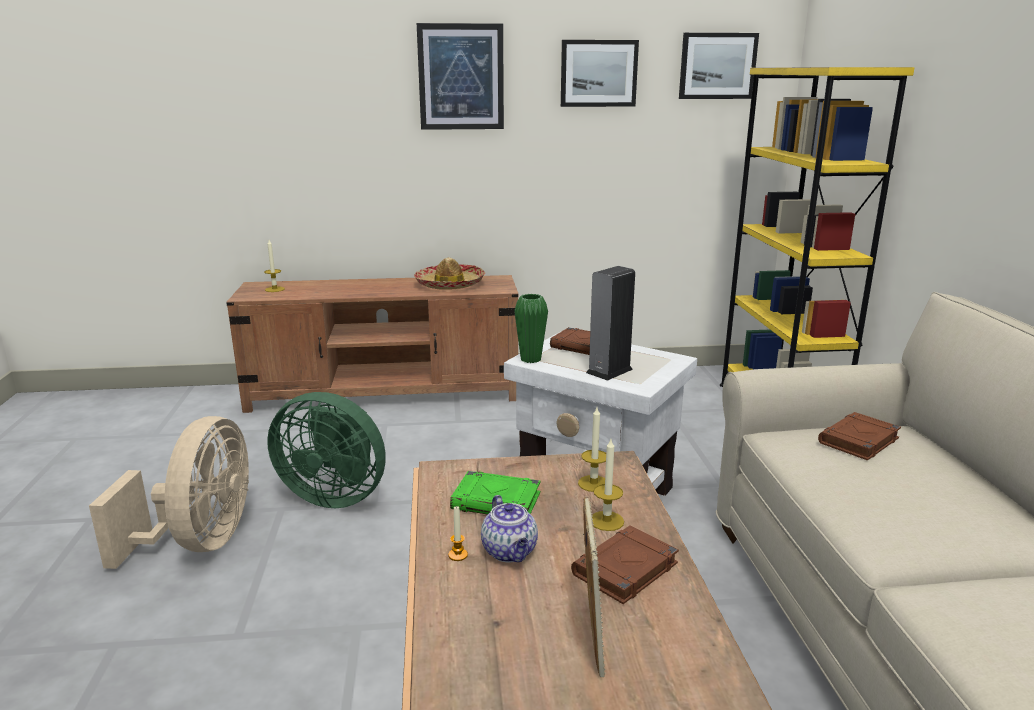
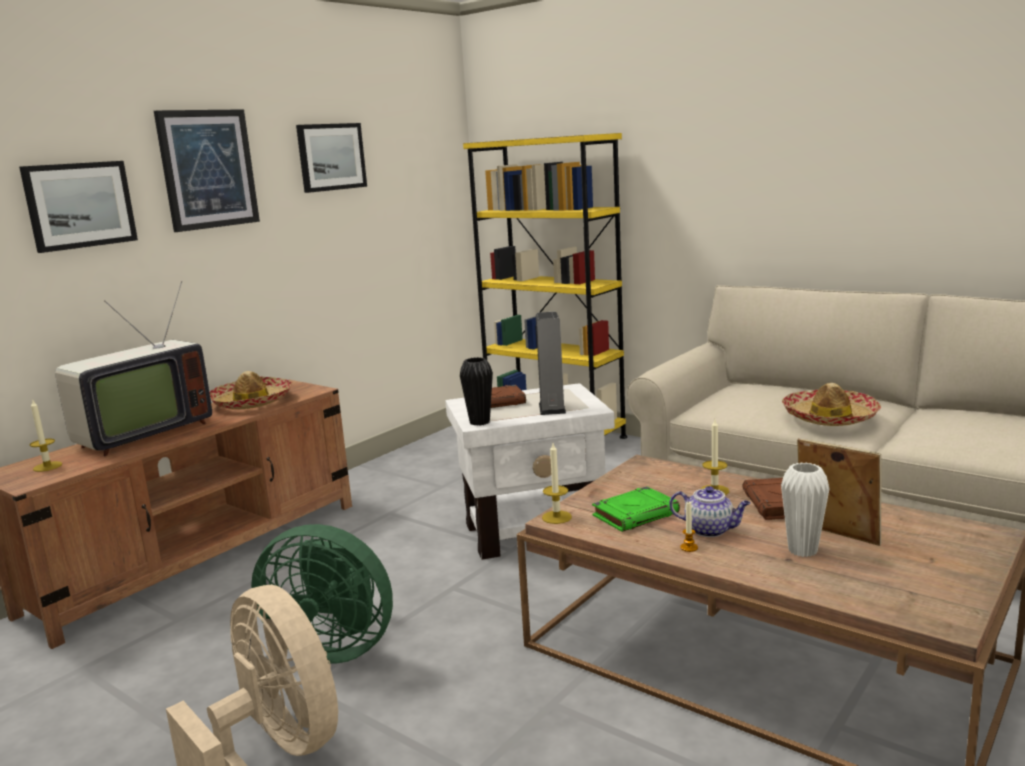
camera: 45 degrees left, 5 degrees down
(335, 495) = (334, 647): green fan -> green fan turned 45 degrees clockwise
(350, 285) = (140, 435): none -> television
(527, 625) = (802, 550): none -> white vase
(530, 359) = (479, 422): green vase -> black vase
(593, 483) = (661, 479): candle -> candle (556, 517)
(717, 66) = (417, 144): picture -> picture (80, 205)
(858, 441) = (742, 395): brown book -> none
(895, 514) = (829, 418): none -> hat

